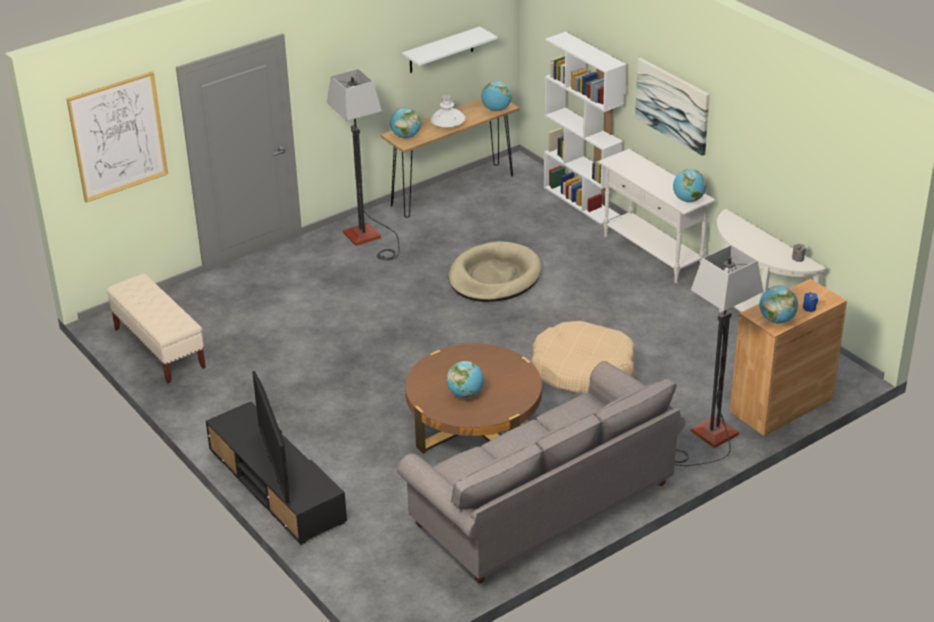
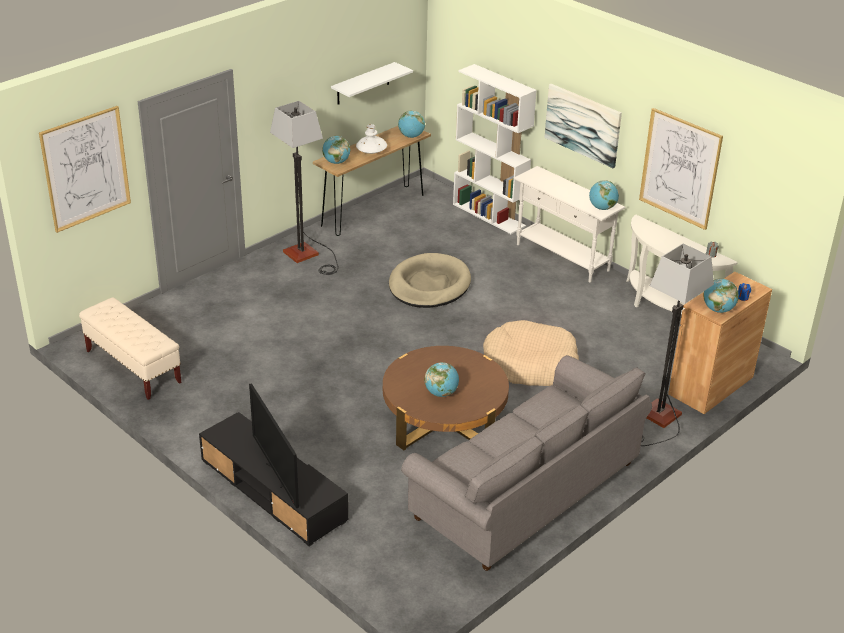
camera: 10 degrees left, 0 degrees up
(768, 159) = (680, 168): none -> picture

